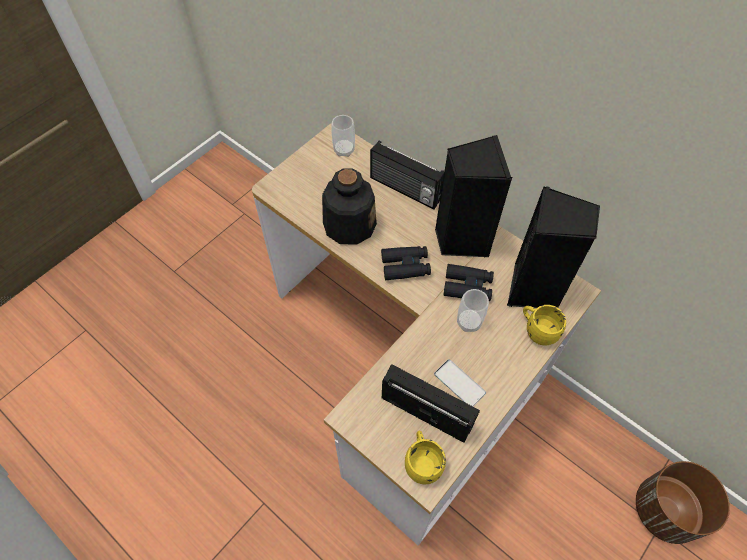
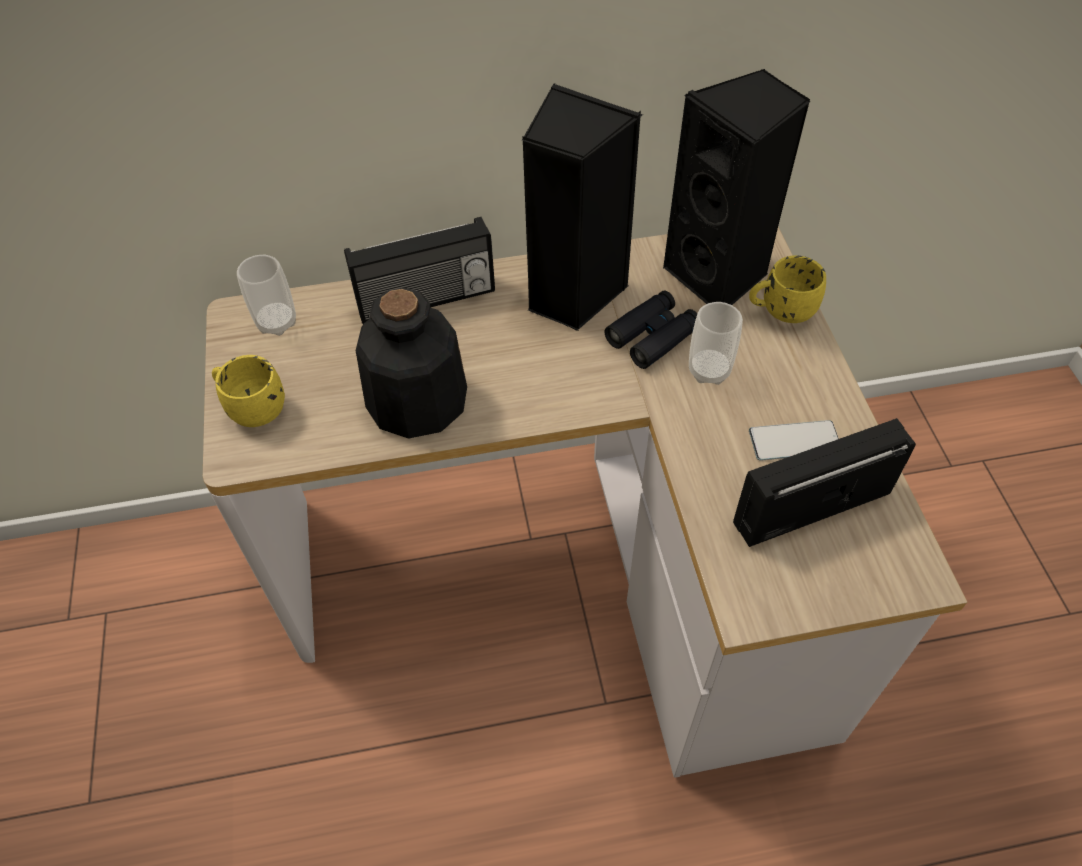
camera: 50 degrees left, 5 degrees down
(405, 266) = (555, 381): black binoculars -> none
(422, 461) = (884, 561): yellow mug -> yellow mug (252, 408)
(665, 510) = (968, 440): brown planter -> none

